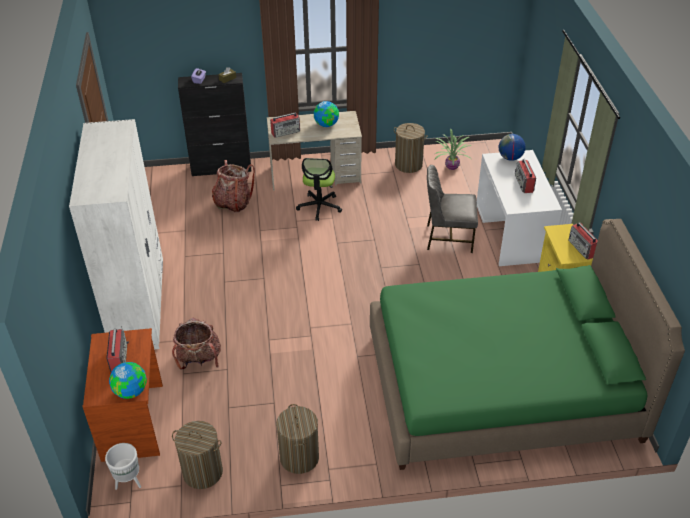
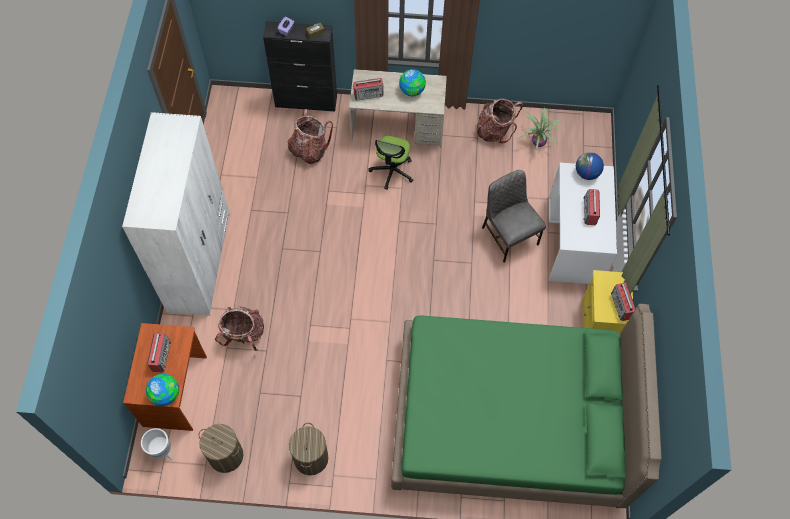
camera: 10 degrees right, 20 degrees up
(408, 164) = (495, 131): laundry basket -> backpack
(448, 238) = (508, 235): grey chair -> grey chair turned 45 degrees clockwise

